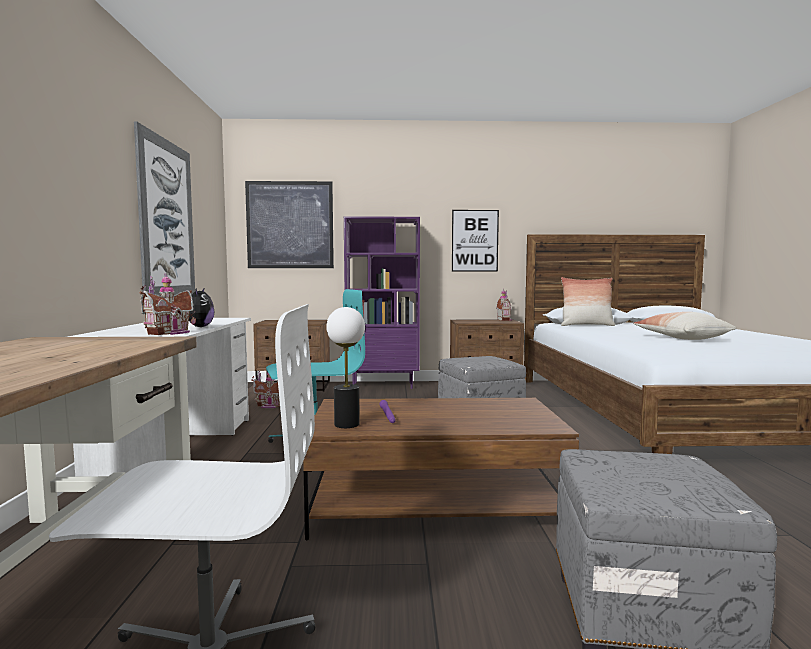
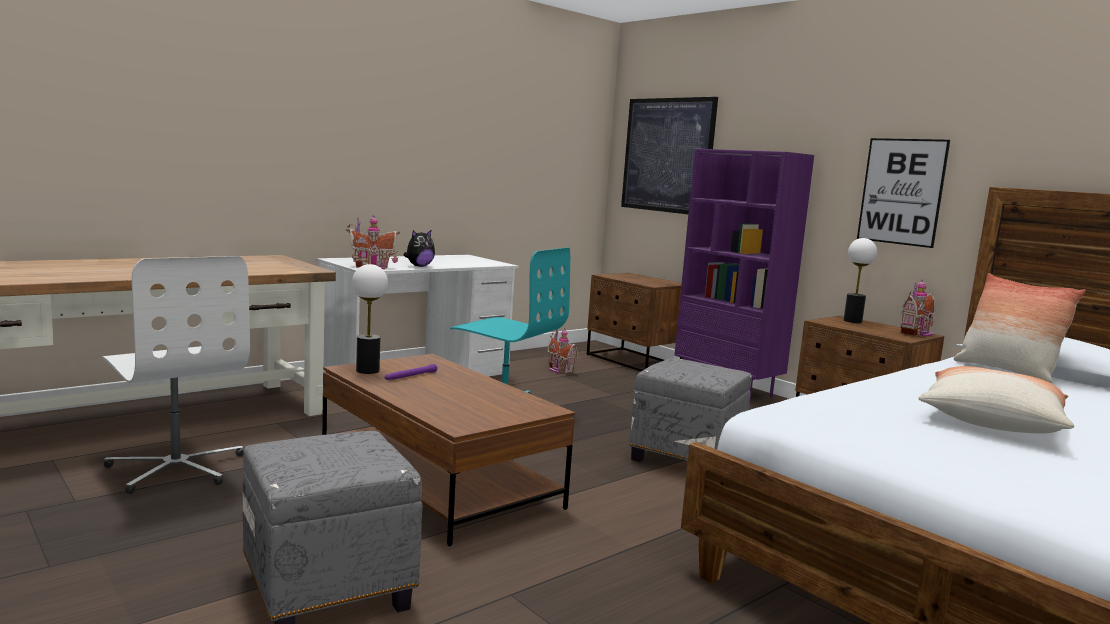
camera: 50 degrees right, 5 degrees up
(167, 219) = (480, 154): picture -> none
(467, 320) = (853, 321): none -> table lamp

